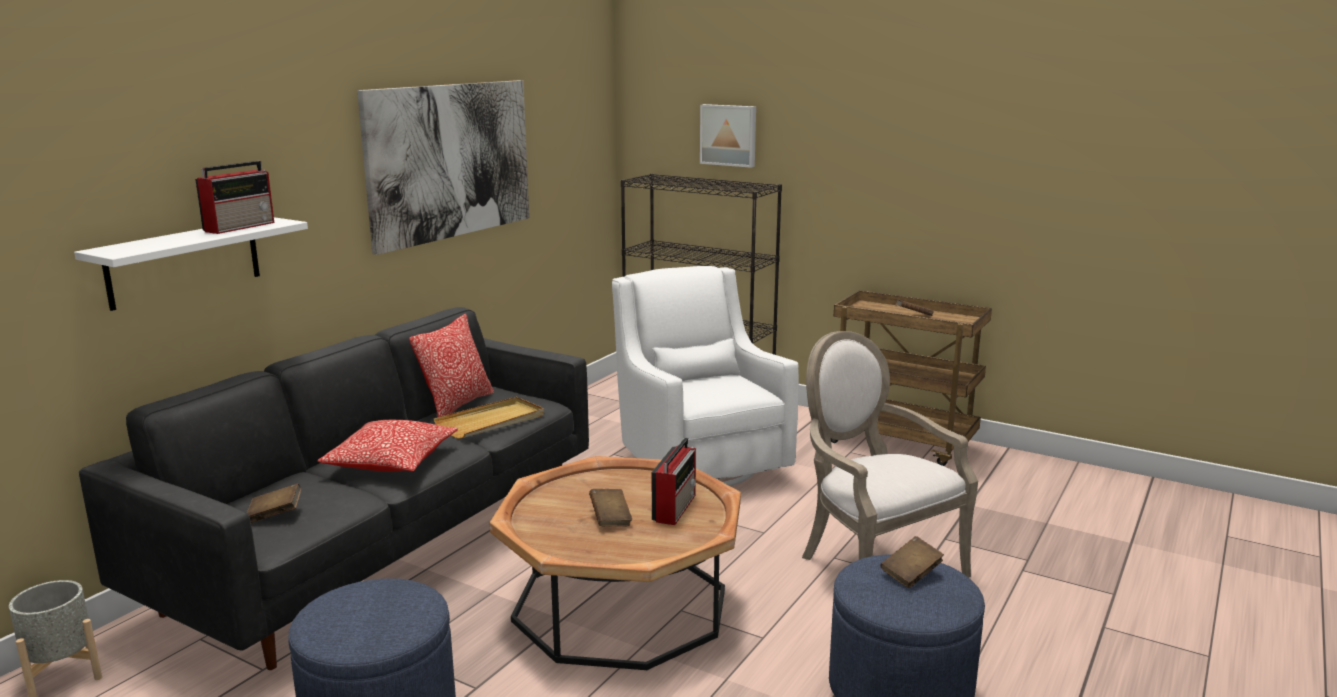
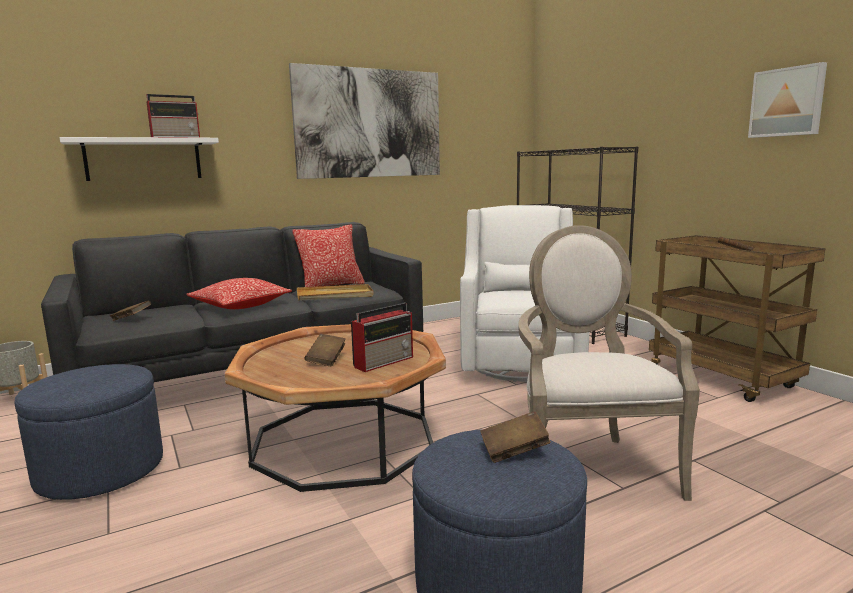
camera: 30 degrees right, 5 degrees down
(729, 135) = (603, 112): picture -> picture (787, 102)

